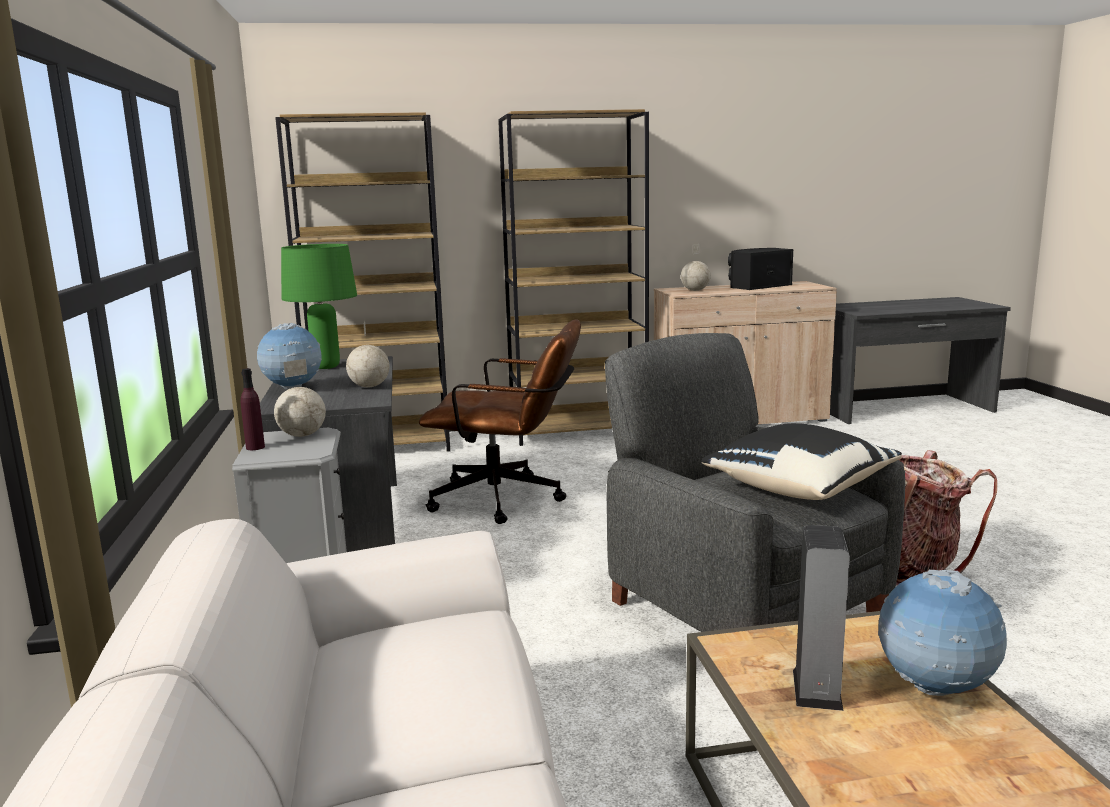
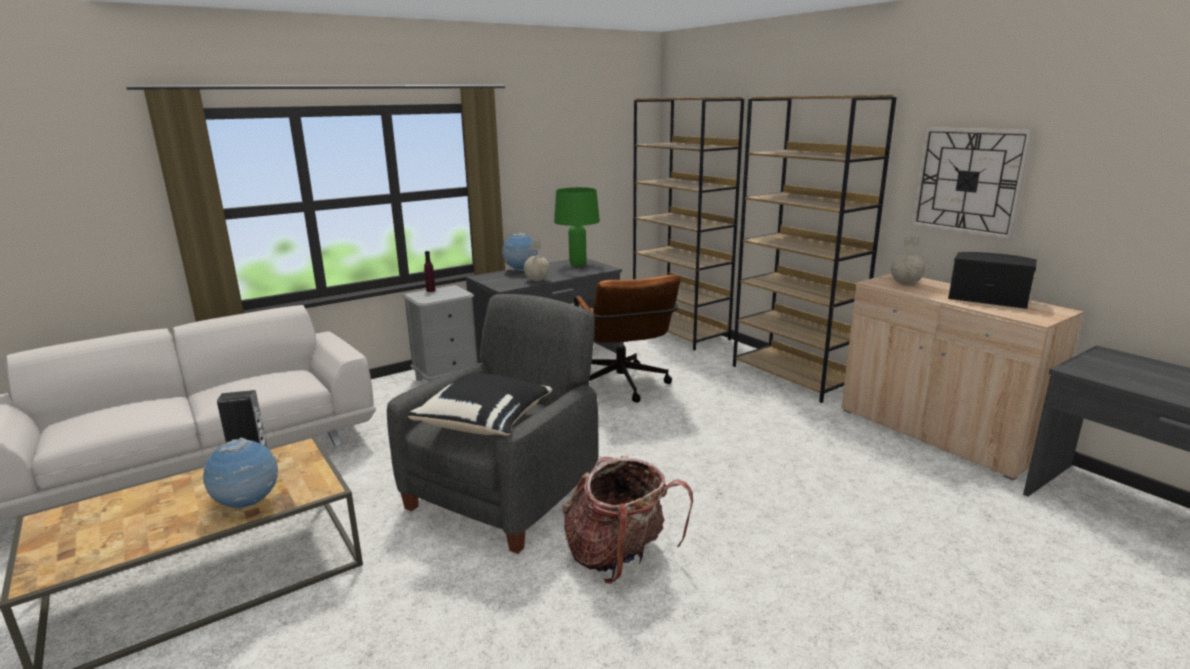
camera: 65 degrees right, 5 degrees up
(301, 435) = (454, 292): globe -> none
(705, 191) = (968, 181): none -> wall clock

